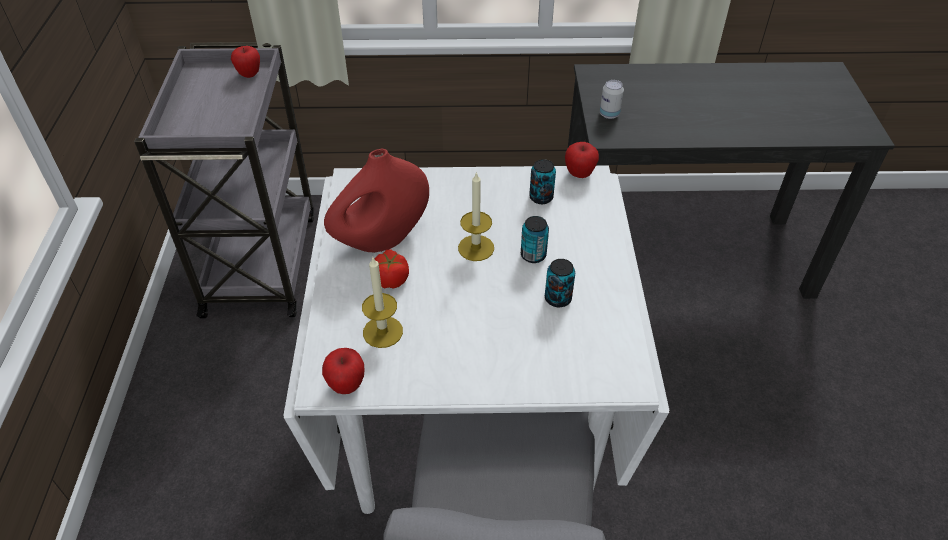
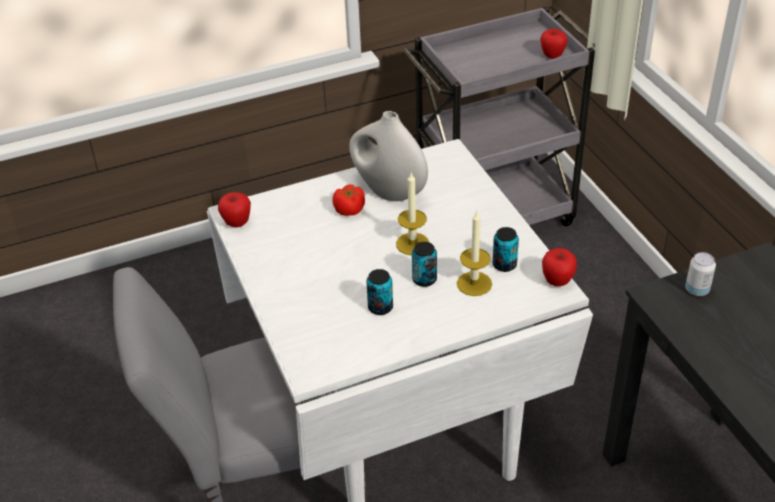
camera: 70 degrees right, 5 degrees down
(381, 241) = (388, 191): red vase -> white vase
(383, 332) = (294, 223): candle -> candle (474, 283)

